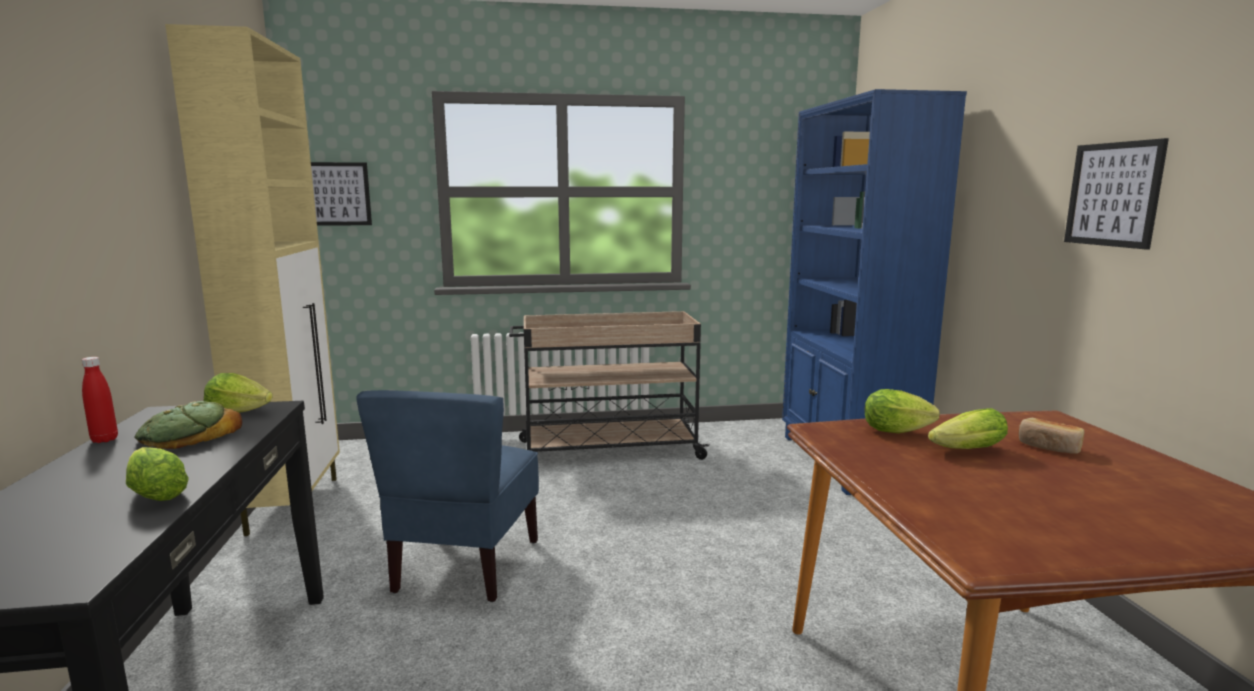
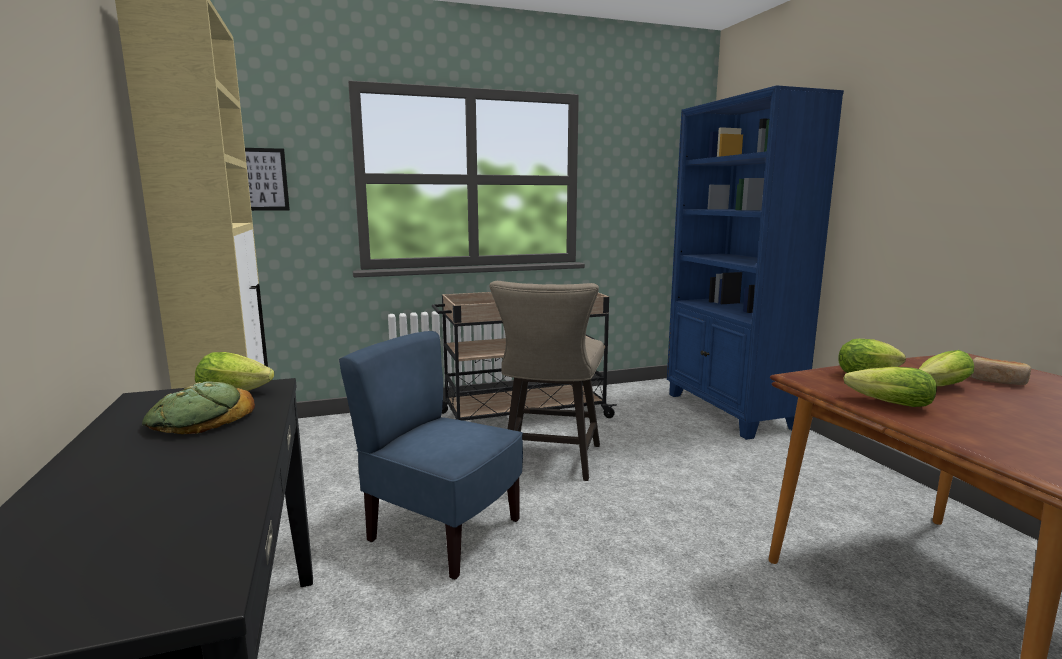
camera: 10 degrees left, 0 degrees up
(104, 440) = (102, 429): red bottle -> none
(156, 492) = (216, 480): lettuce -> lettuce (885, 403)
(465, 566) = (443, 532): blue chair -> blue chair turned 120 degrees clockwise
(610, 503) = (549, 462): none -> beige stool
(1113, 194) = (998, 171): picture -> none

